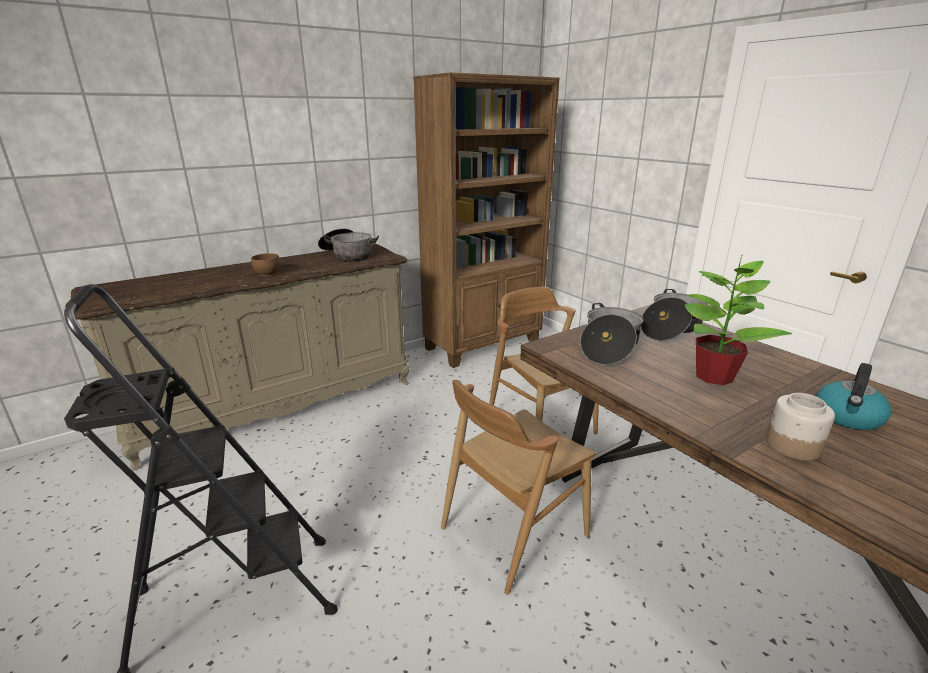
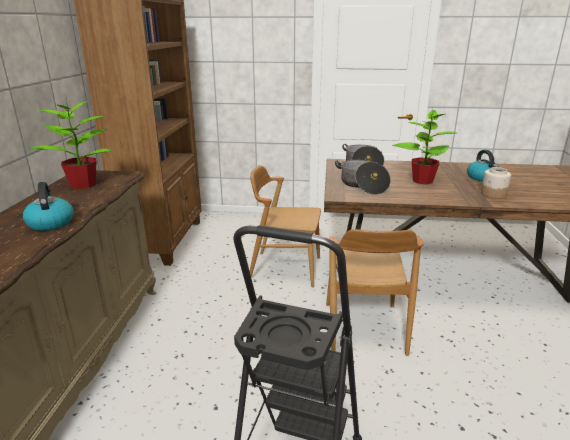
camera: 50 degrees left, 0 degrees up
(266, 274) = (50, 223): brown bowl -> kettle
(347, 255) = (84, 184): cooking pot -> potted plant

